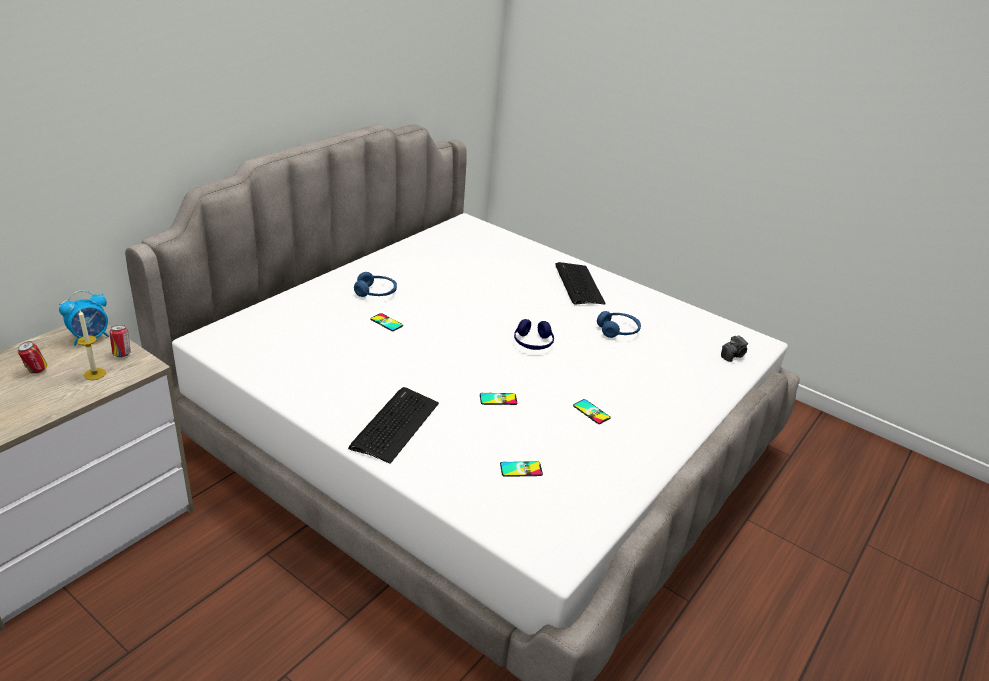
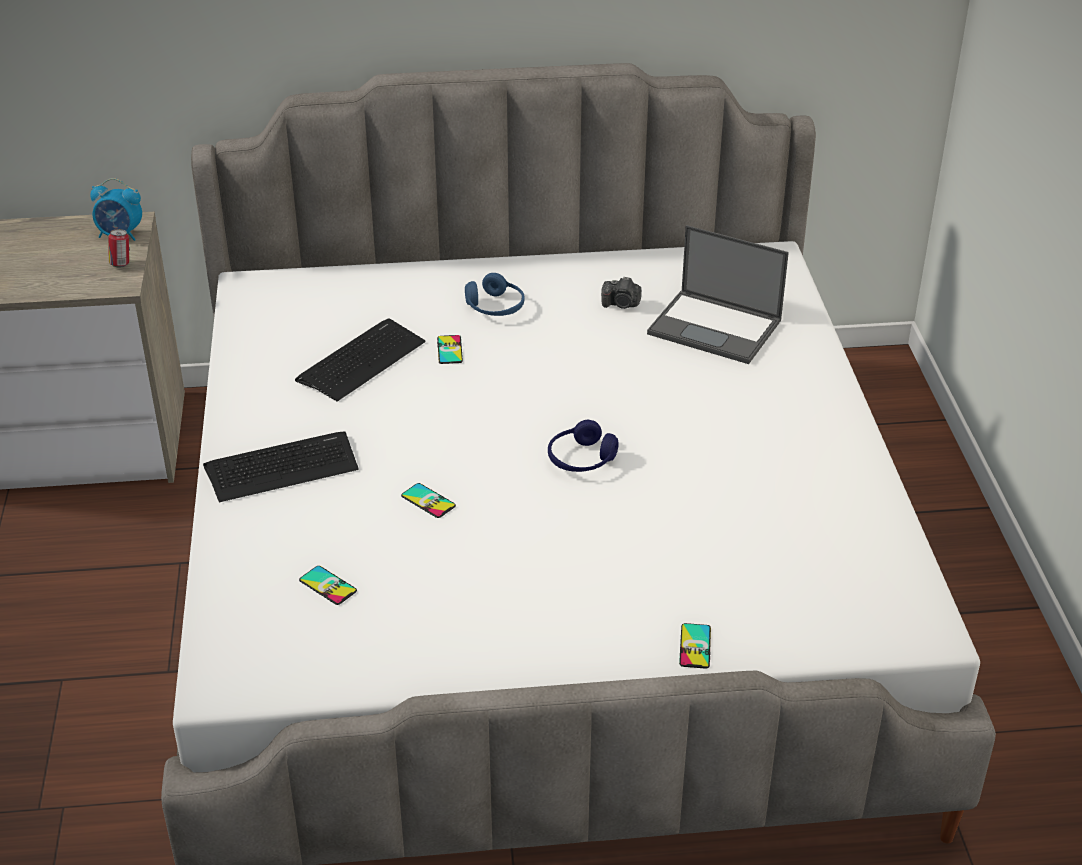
camera: 50 degrees right, 5 degrees up
(36, 371) = (41, 250): can -> none
(94, 374) = (76, 274): candle -> none
(493, 260) = (716, 327): none -> laptop
(578, 285) = (784, 415): keyboard -> keyboard (361, 361)
(591, 412) = (509, 576): phone -> phone (695, 646)
(618, 331) = (727, 502): blue headphones -> none
(733, 355) = (843, 624): camera -> camera (621, 304)

